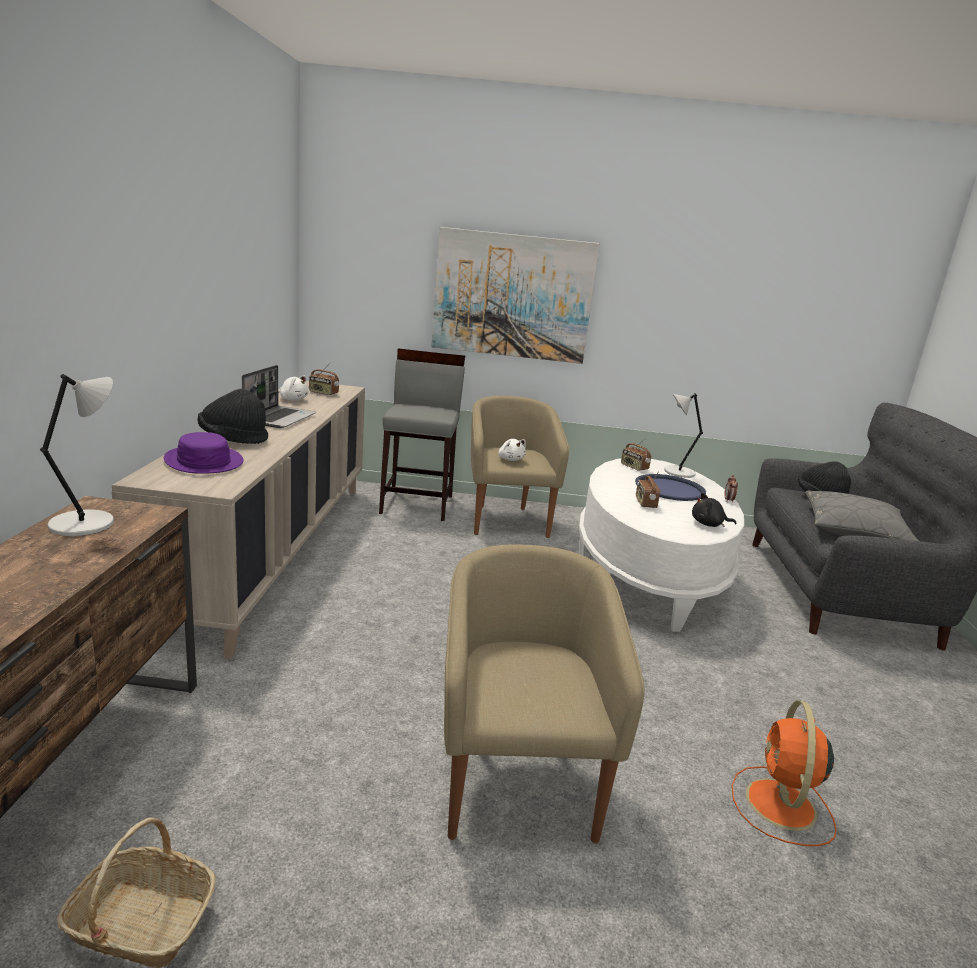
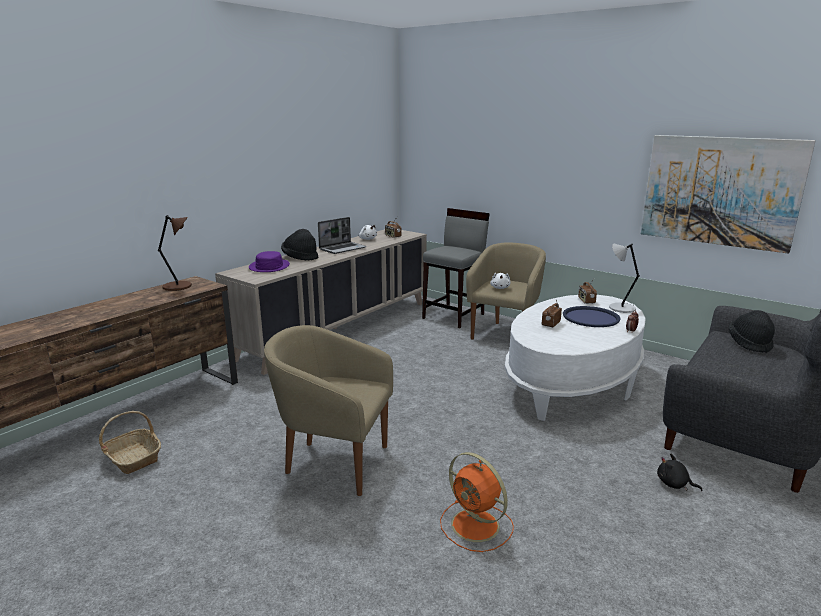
camera: 35 degrees right, 0 degrees up
(85, 523) = (179, 286): grey table lamp -> brown table lamp
(513, 296) = (523, 170): picture -> picture (720, 191)
(516, 782) = (333, 463): beige armchair -> beige armchair turned 105 degrees counterclockwise
(709, 524) = (580, 343): black plush toy -> black plush toy (674, 484)
(781, 806) = (477, 526): orange fan -> orange fan turned 90 degrees counterclockwise
(855, 530) = (739, 370): grey pillow -> none

